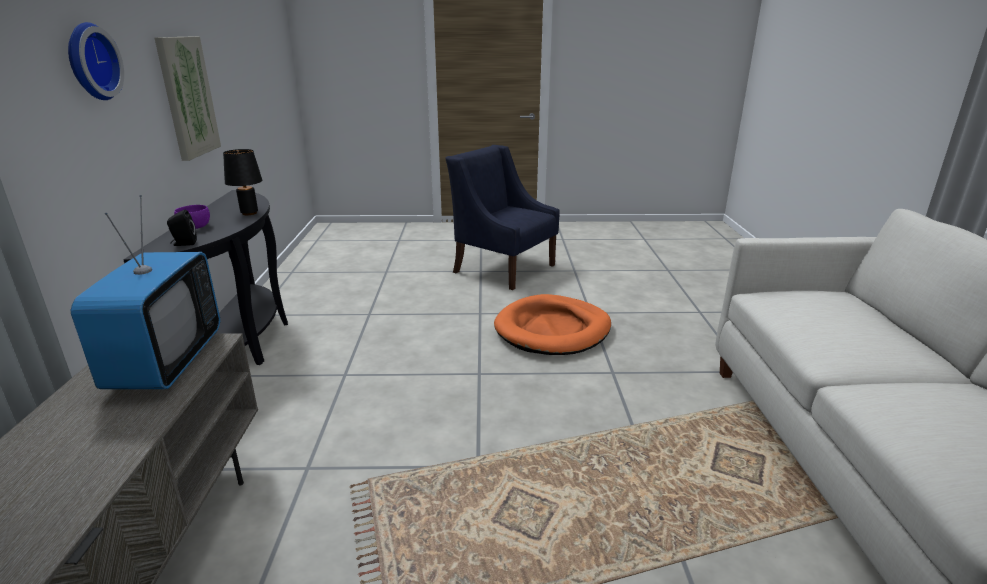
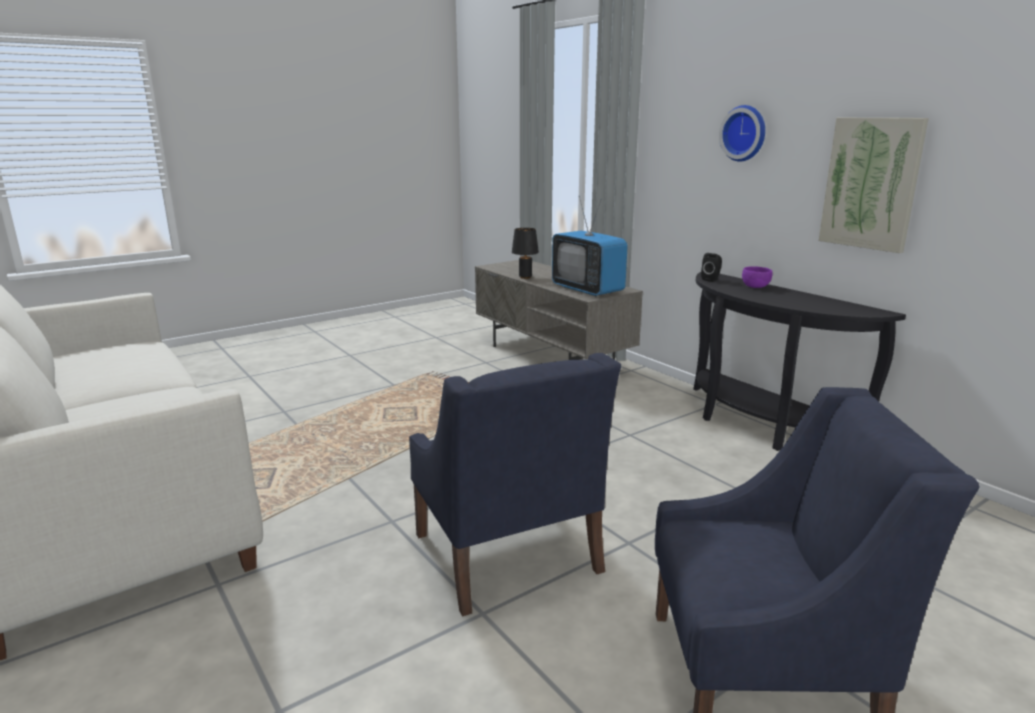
camera: 145 degrees right, 5 degrees down
(250, 213) = (772, 301): black table lamp -> black table lamp (525, 277)
(553, 330) = (507, 554): orange dog bed -> blue armchair

